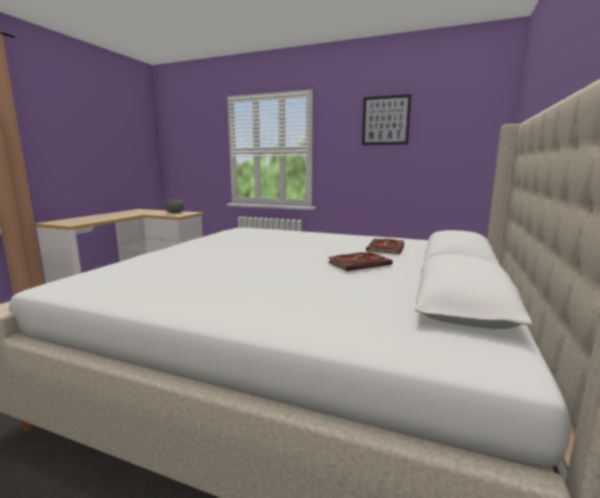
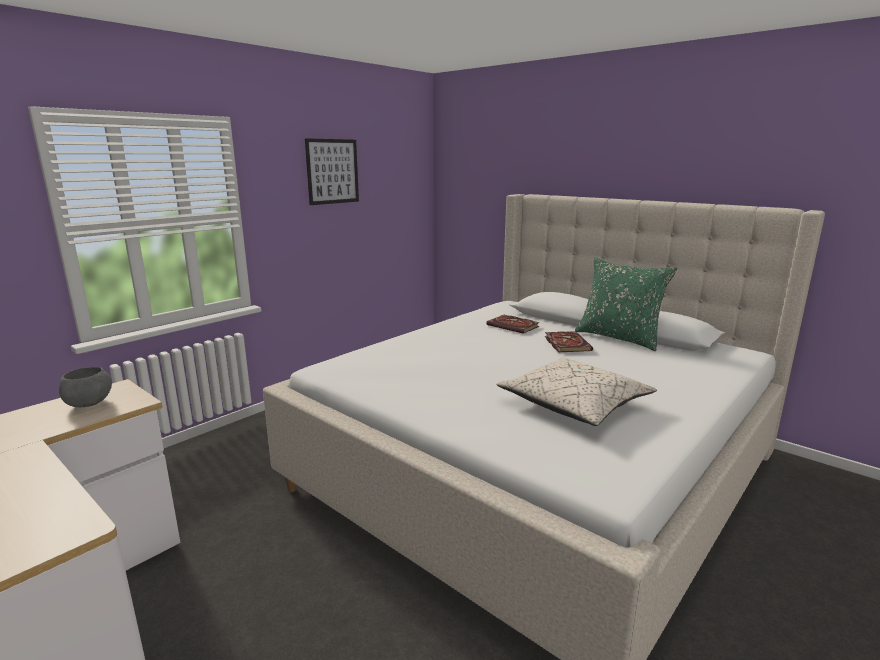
camera: 70 degrees left, 5 degrees up
(199, 271) = (574, 405): none -> beige pillow
(419, 281) = (619, 338): none -> green pillow

